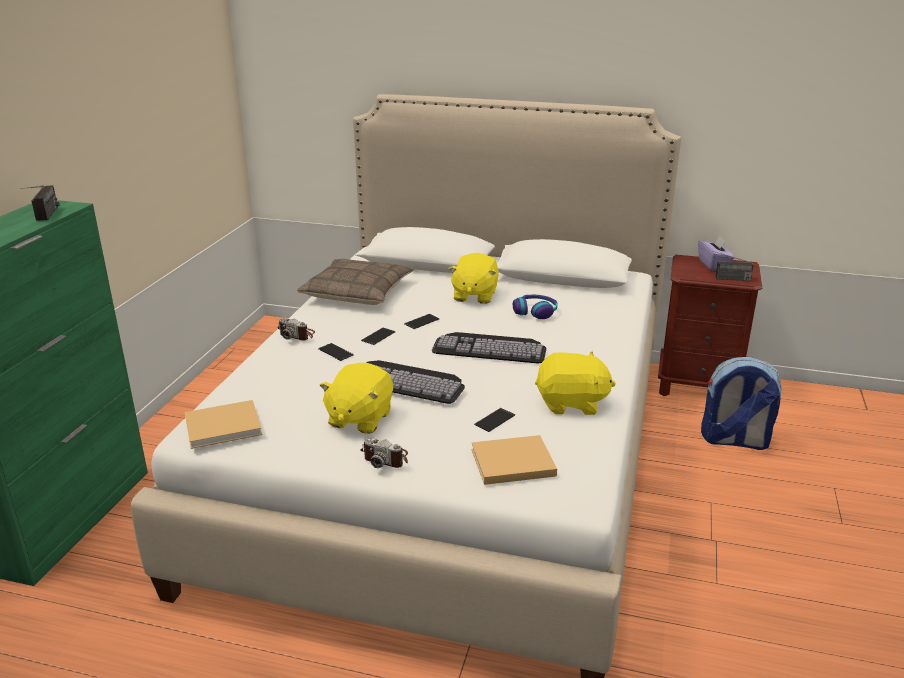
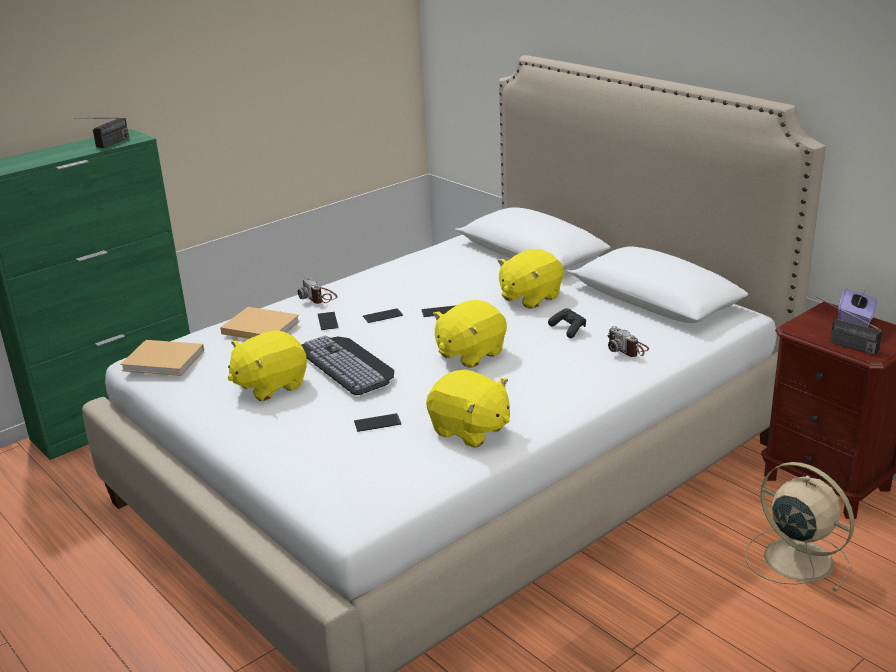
camera: 35 degrees right, 0 degrees up
(358, 292) = (423, 269): pillow -> none
(386, 458) = (246, 426): camera -> camera (627, 349)
(491, 347) = (470, 354): keyboard -> yellow plush toy
(510, 463) = (335, 464): beige book -> beige book (259, 327)
(535, 312) = (568, 329): headphones -> black game controller
(734, 440) = (795, 558): backpack -> beige fan

